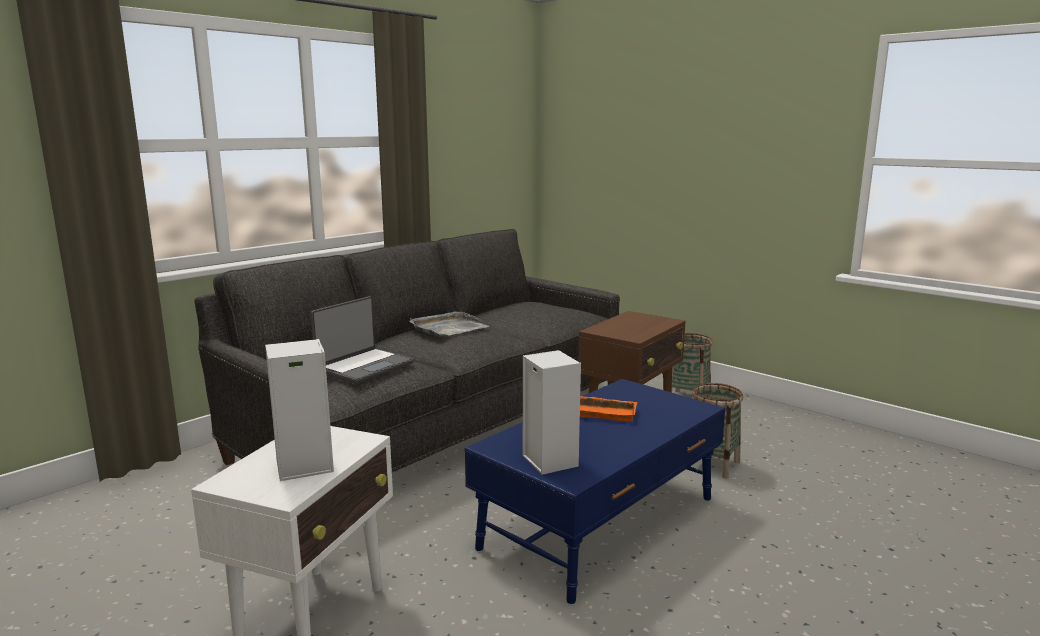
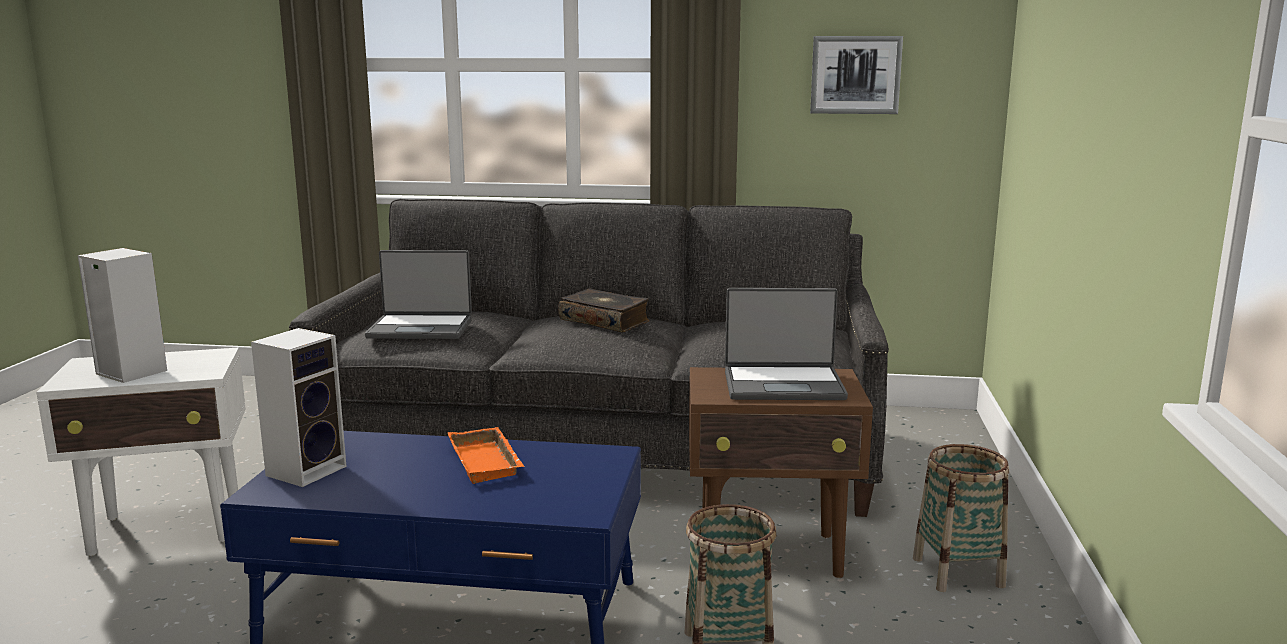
camera: 55 degrees right, 0 degrees up
(448, 328) = (605, 321): grey tray -> book
(476, 145) = (855, 75): none -> picture
(635, 324) = (783, 385): none -> laptop

